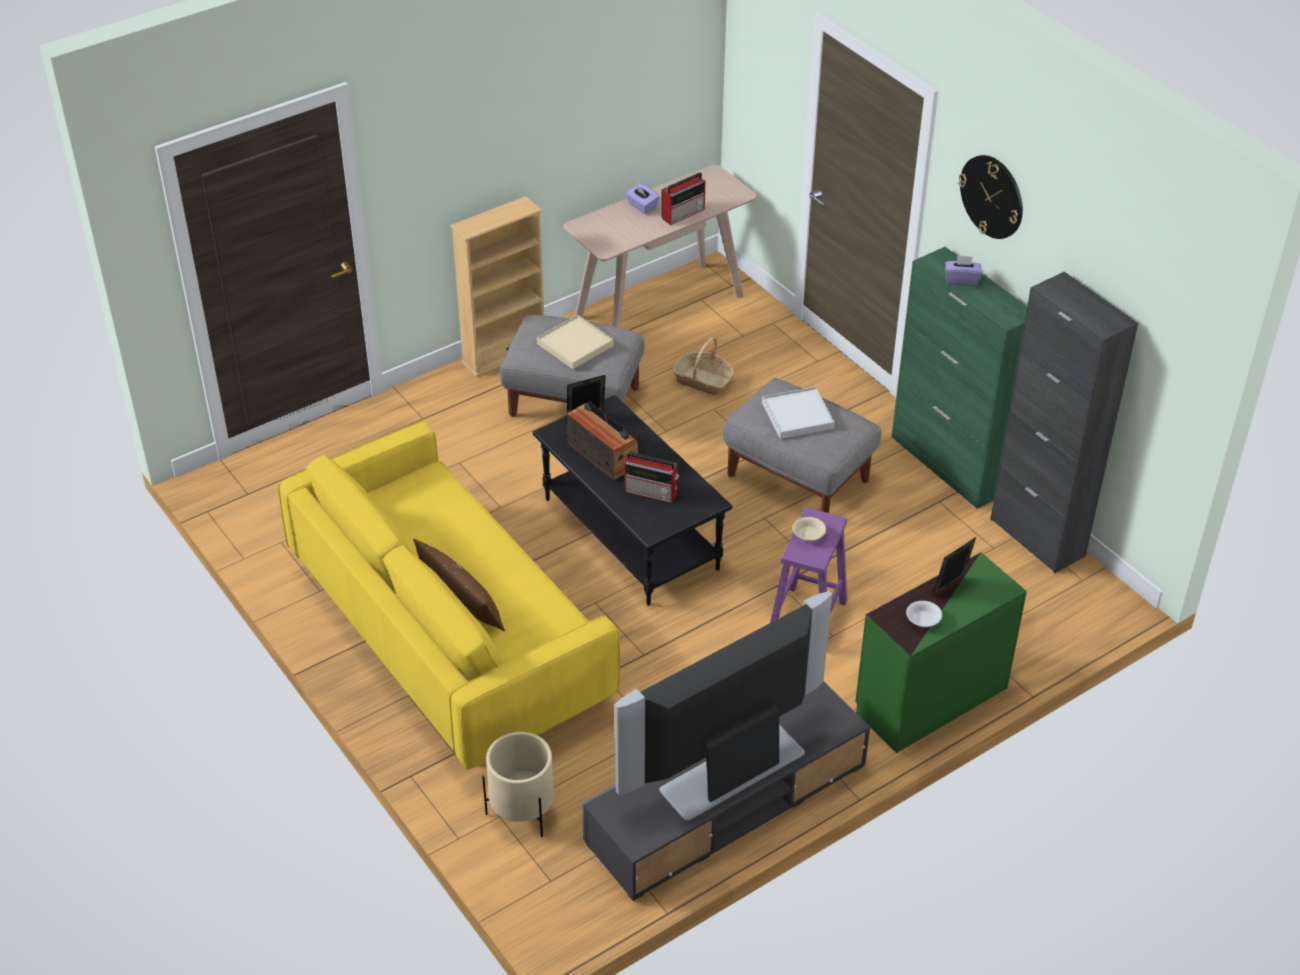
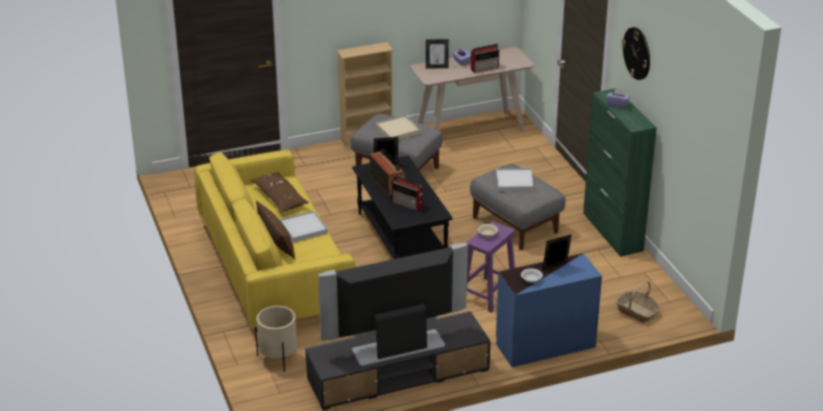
camera: 15 degrees right, 10 degrees down
(432, 512) = (279, 198): none -> brown pillow
(496, 567) = (303, 228): none -> white tray
(607, 222) = (437, 67): none -> picture frame
(703, 380) = (479, 169): basket -> basket (637, 311)
(929, 699) = (544, 345): green dresser -> blue dresser
(1037, 537) = (651, 276): black cabinet -> none

